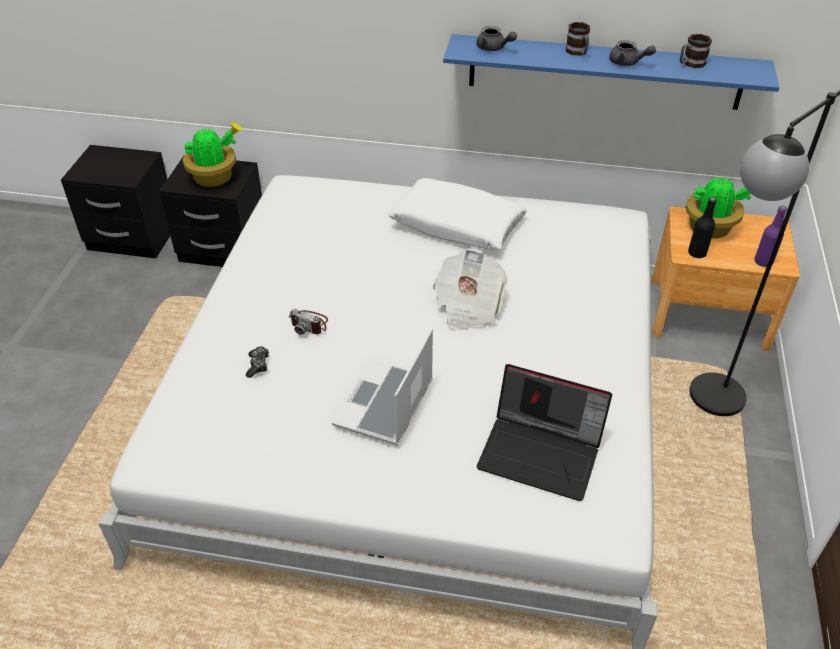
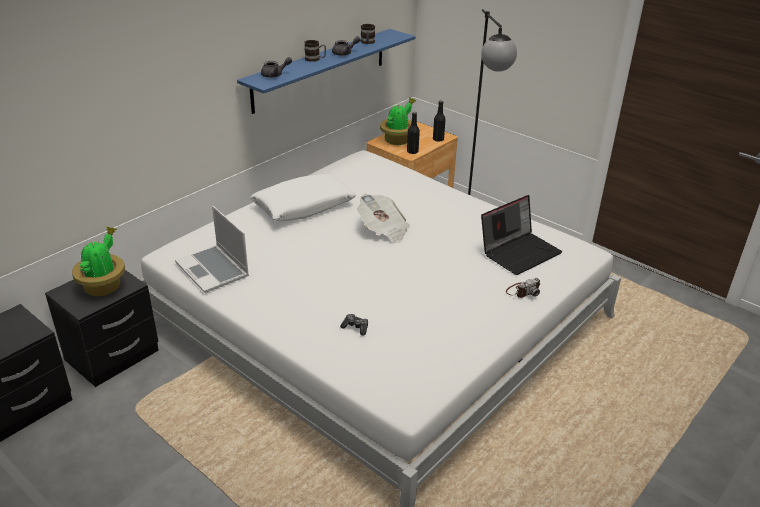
camera: 60 degrees left, 10 degrees down
(309, 324) = (337, 292): camera -> camera (522, 291)
(385, 405) = (441, 288): laptop -> laptop (213, 270)
(763, 262) = (438, 139): purple bottle -> black bottle

